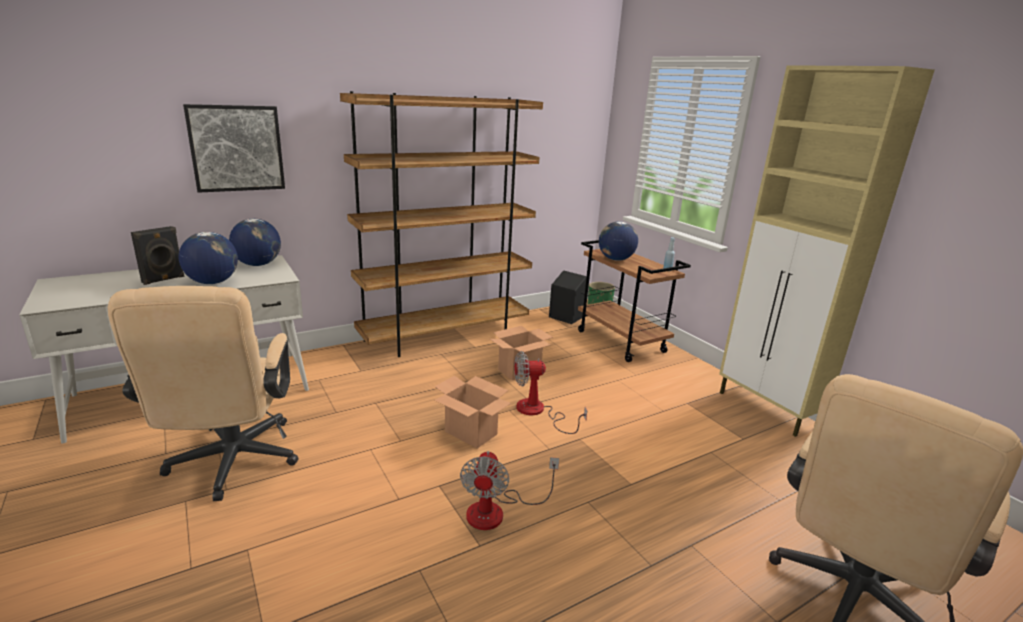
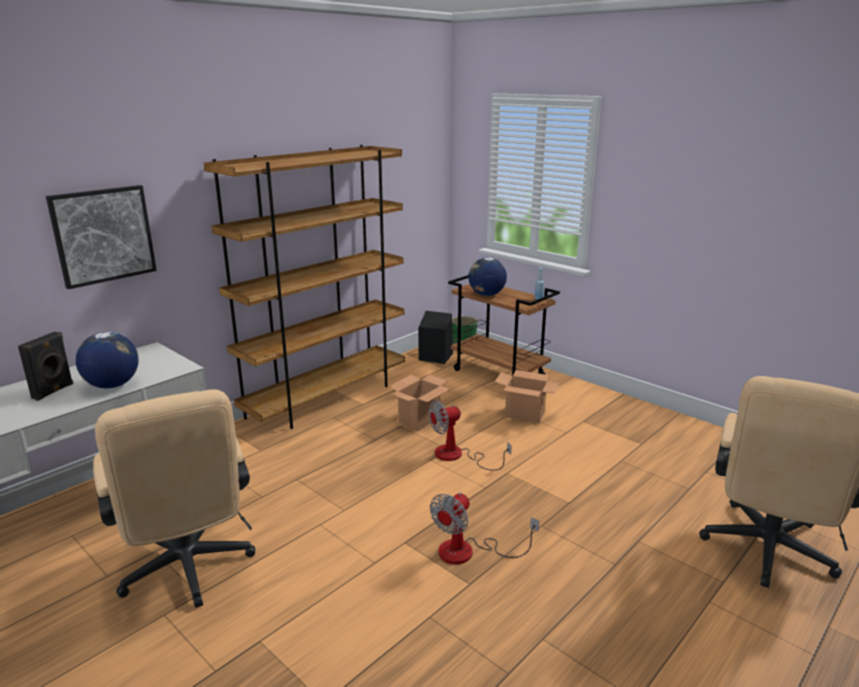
camera: 15 degrees left, 0 degrees up
(258, 264) = (142, 357): globe -> none
(471, 433) = (407, 488): cardboard box -> cardboard box (525, 414)
(497, 511) = (469, 552): fan -> fan turned 45 degrees clockwise
(768, 409) = (650, 414): beige cabinet -> none

